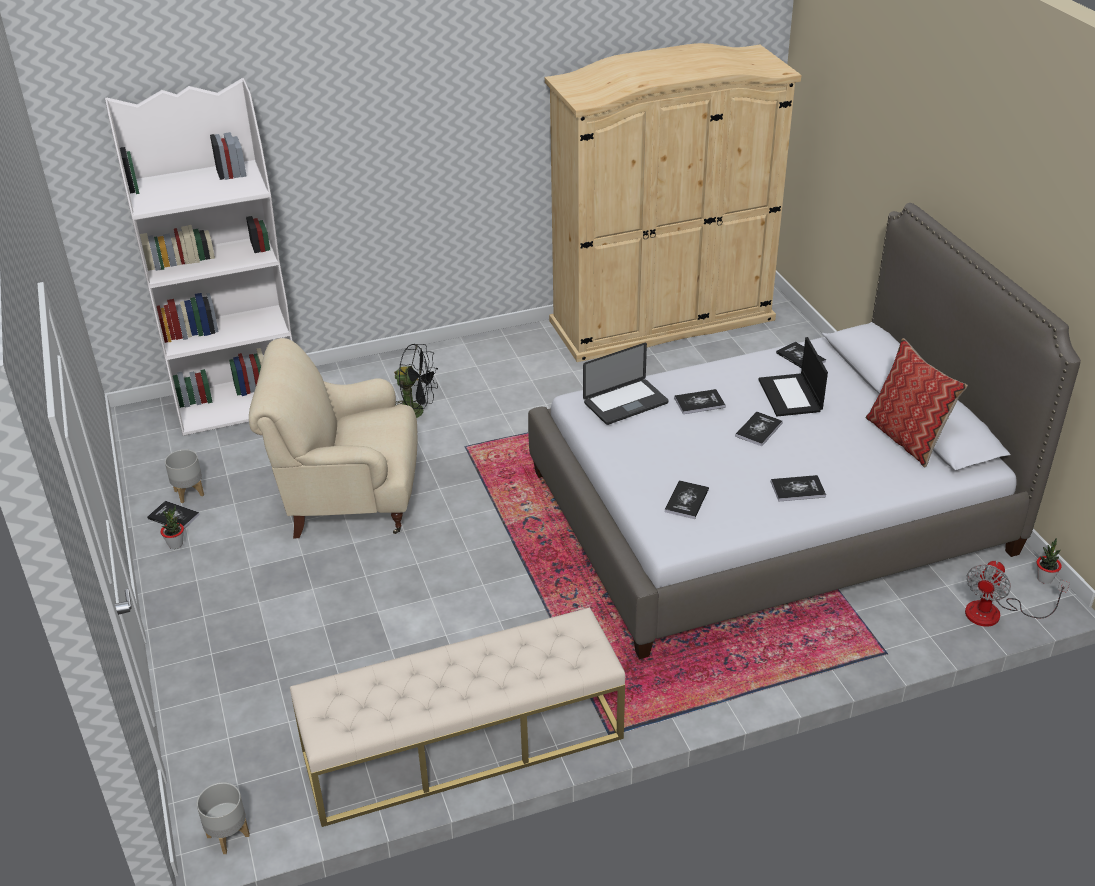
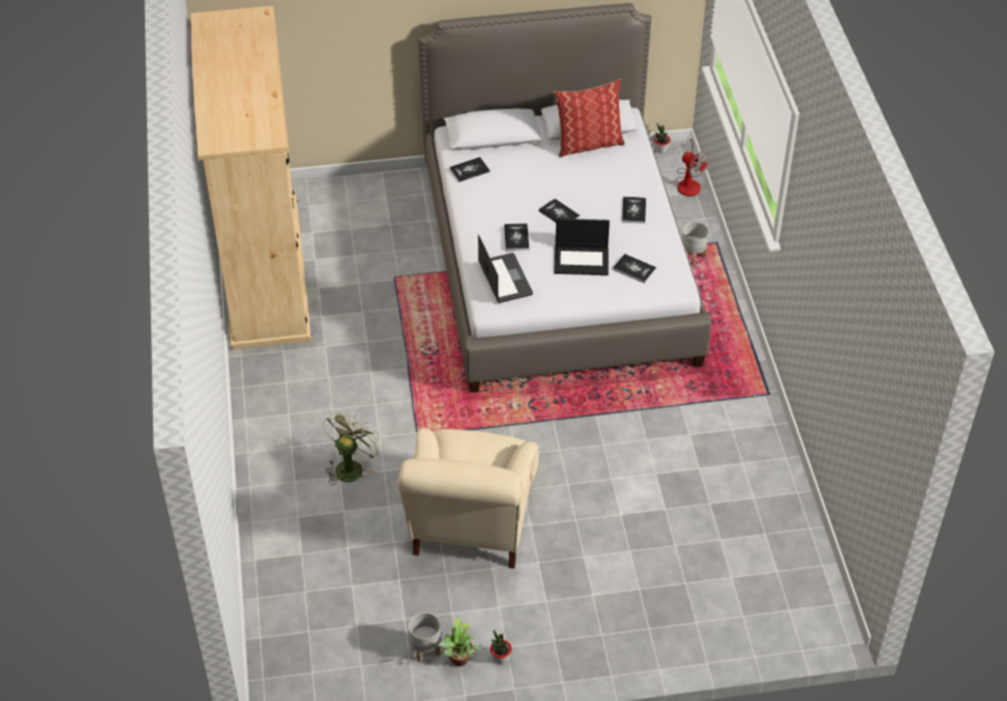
camera: 80 degrees left, 10 degrees up
(173, 517) = (459, 661): book -> potted plant
(229, 835) = (835, 615): grey planter -> grey planter (692, 256)
(240, 403) = (284, 608): white bookcase -> none
(416, 412) = (351, 466): black fan -> green fan
(462, 745) = (768, 475): beige bench -> none
(791, 396) = (520, 187): laptop -> laptop (582, 260)

